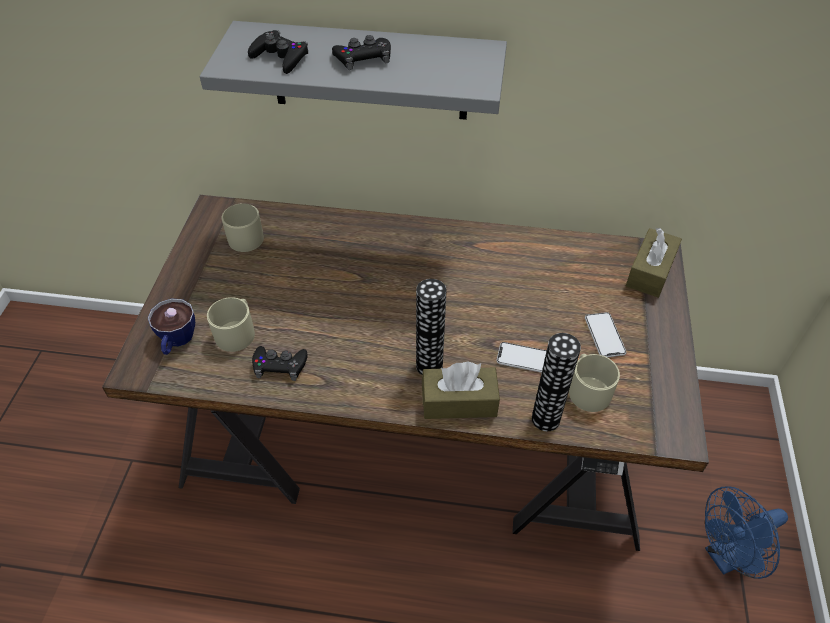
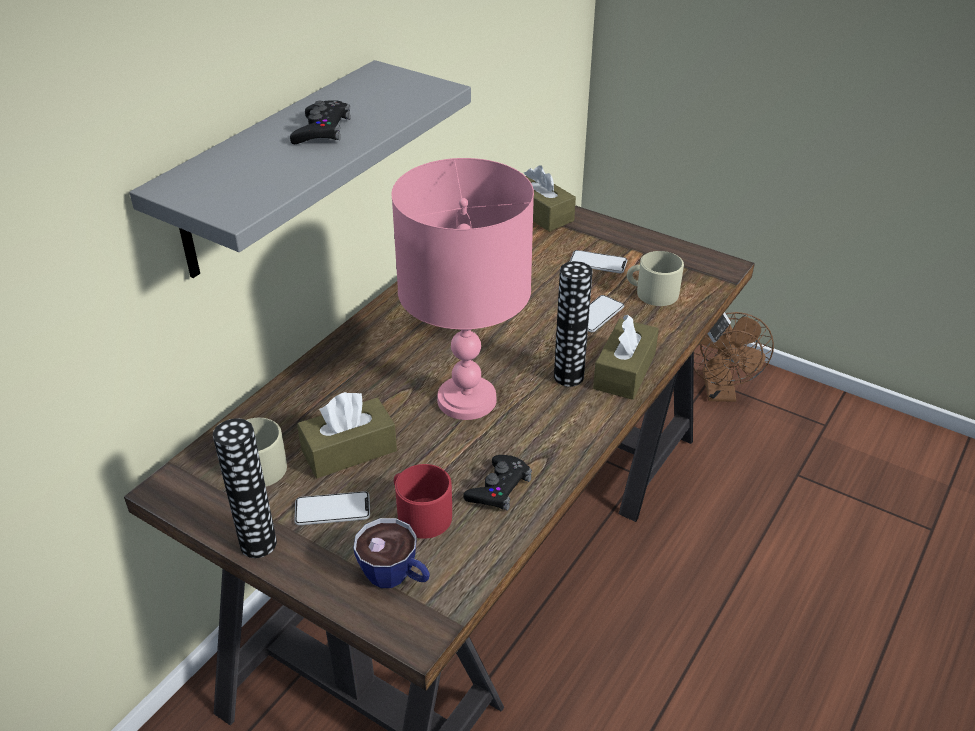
camera: 65 degrees left, 10 degrees down
(223, 287) = (332, 509): none -> phone
(237, 331) = (420, 513): beige mug -> red mug
(280, 57) = (261, 175): black game controller -> none
(281, 272) = (349, 450): none -> brown tissue box
(365, 313) = (466, 400): none -> pink table lamp
(545, 419) = (672, 327): vase -> vase (258, 544)
(726, 557) = (720, 392): blue fan -> brown fan

